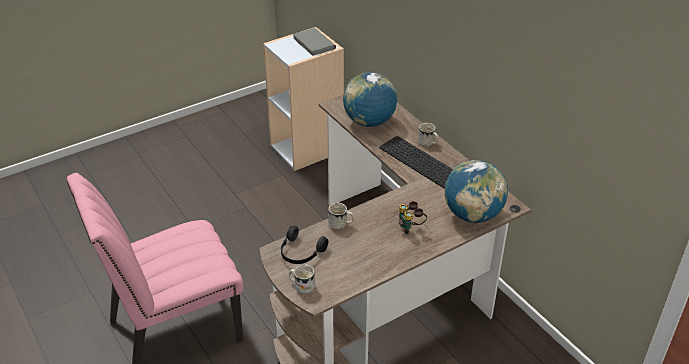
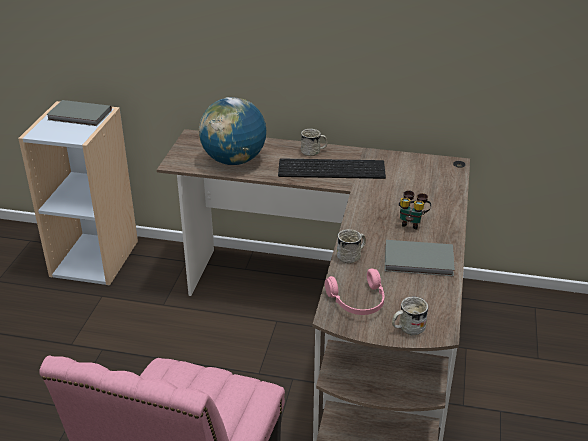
camera: 45 degrees left, 5 degrees down
(300, 253) = (358, 302): black headphones -> pink headphones
(374, 254) = (419, 261): none -> grey book
(472, 215) = (439, 185): globe -> none

